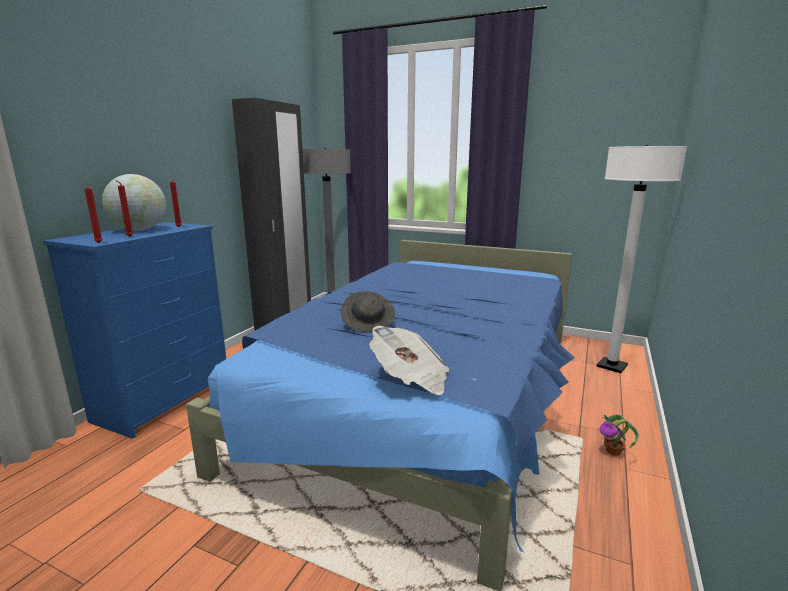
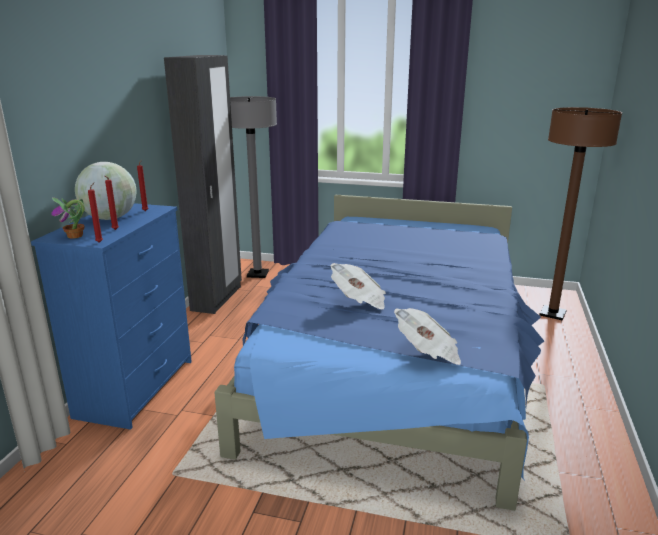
camera: 10 degrees left, 5 degrees up
(368, 324) = (359, 300): grey hat -> newspaper
(611, 366) = (552, 314): white floor lamp -> brown floor lamp
(613, 451) = (571, 393): potted plant -> potted plant (75, 236)

